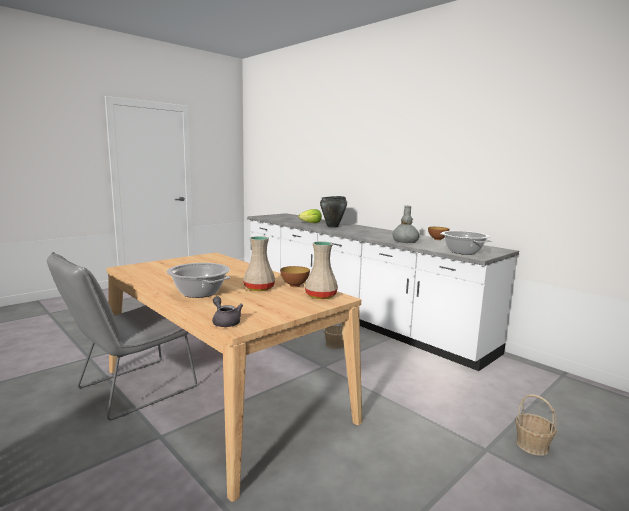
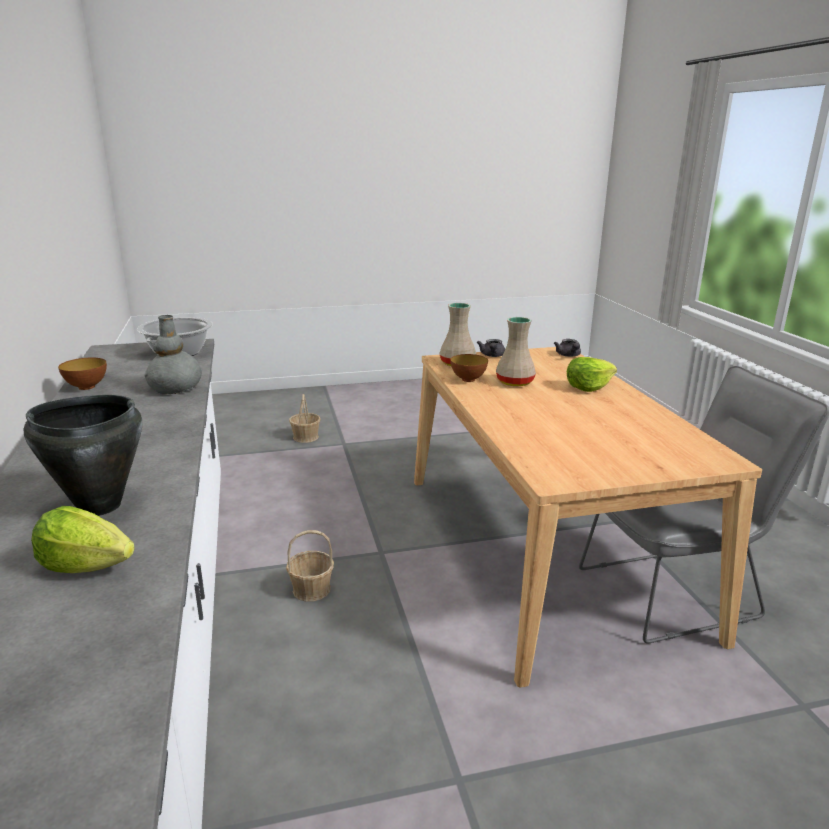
camera: 150 degrees left, 10 degrees up
(200, 293) = (588, 387): cooking pot -> lettuce
(302, 308) = (492, 356): none -> grey teapot

